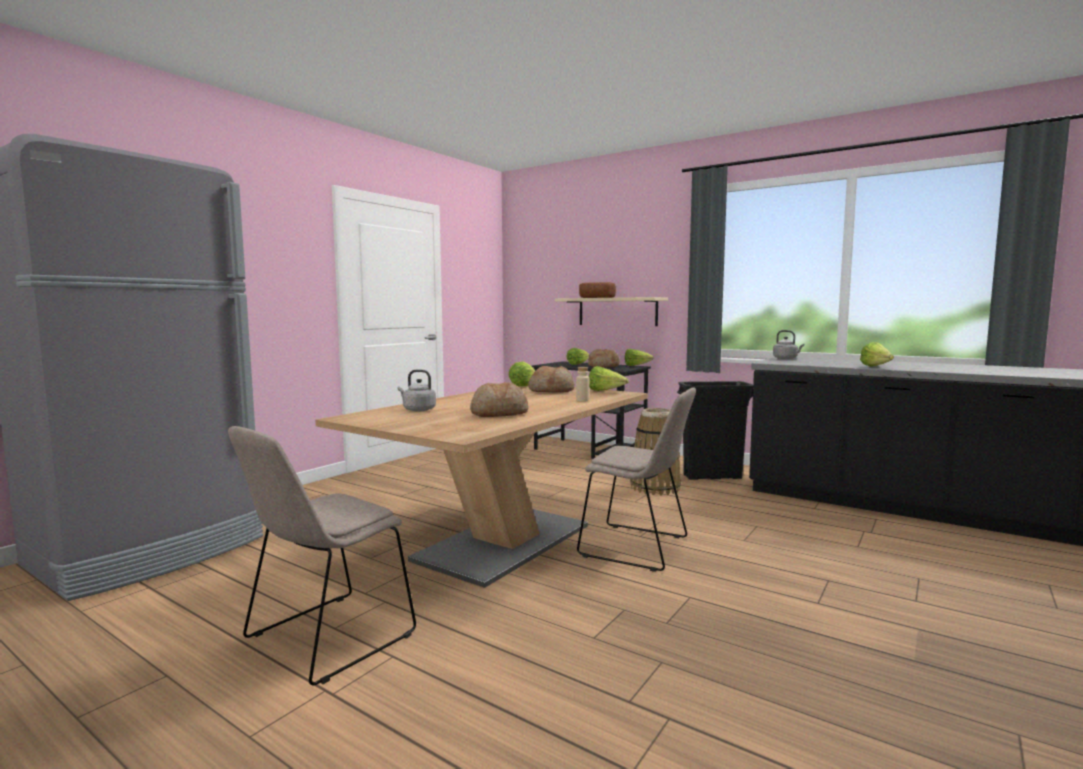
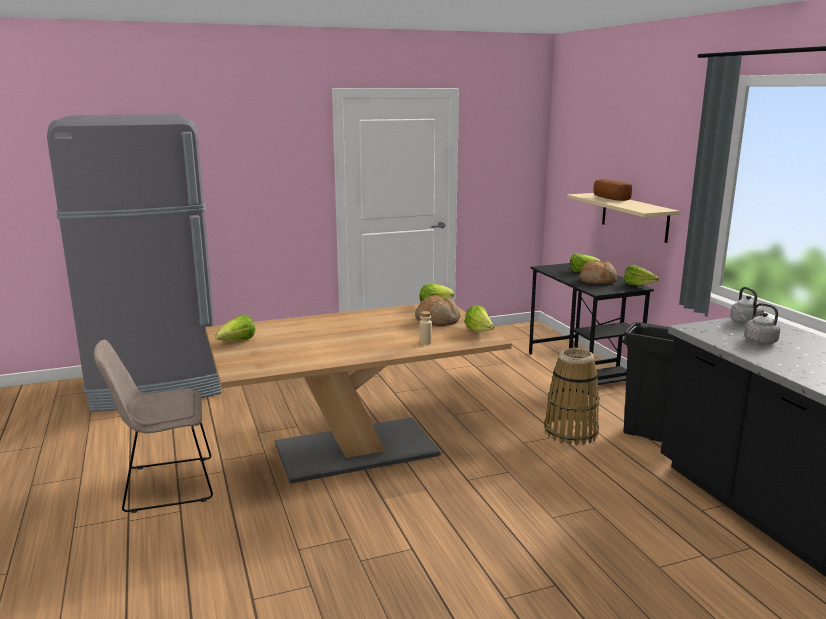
camera: 35 degrees right, 10 degrees up
(417, 410) = (282, 329): grey kettle -> grey kettle (758, 341)
(498, 414) = (320, 348): bread -> none
(638, 547) = (447, 490): beige chair -> none
(876, 367) = (787, 369): lettuce -> lettuce (237, 342)

